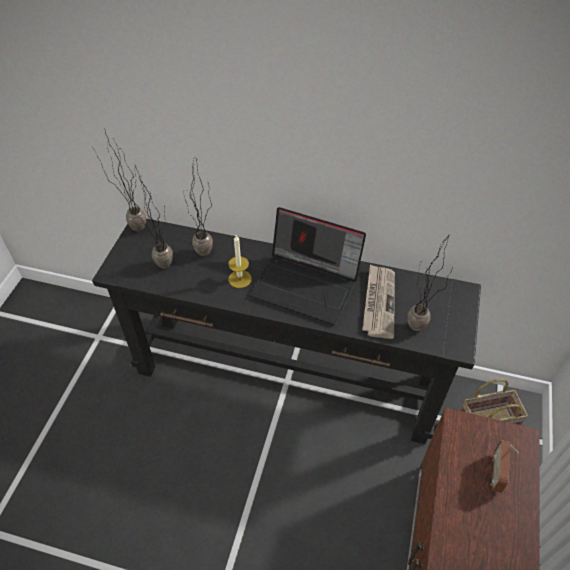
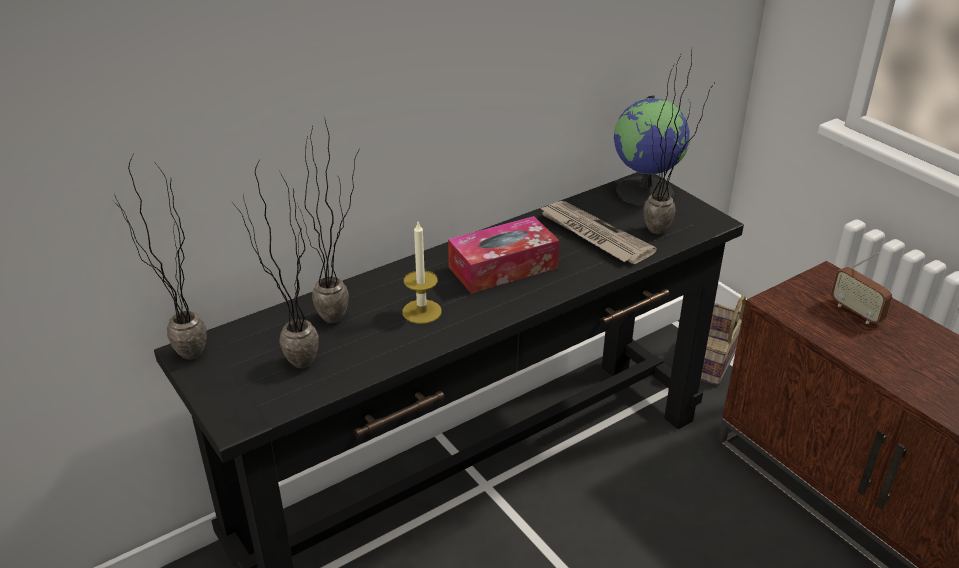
camera: 50 degrees left, 15 degrees down
(307, 285) = (503, 267): laptop -> tissue box
(453, 299) = (646, 192): none -> globe

